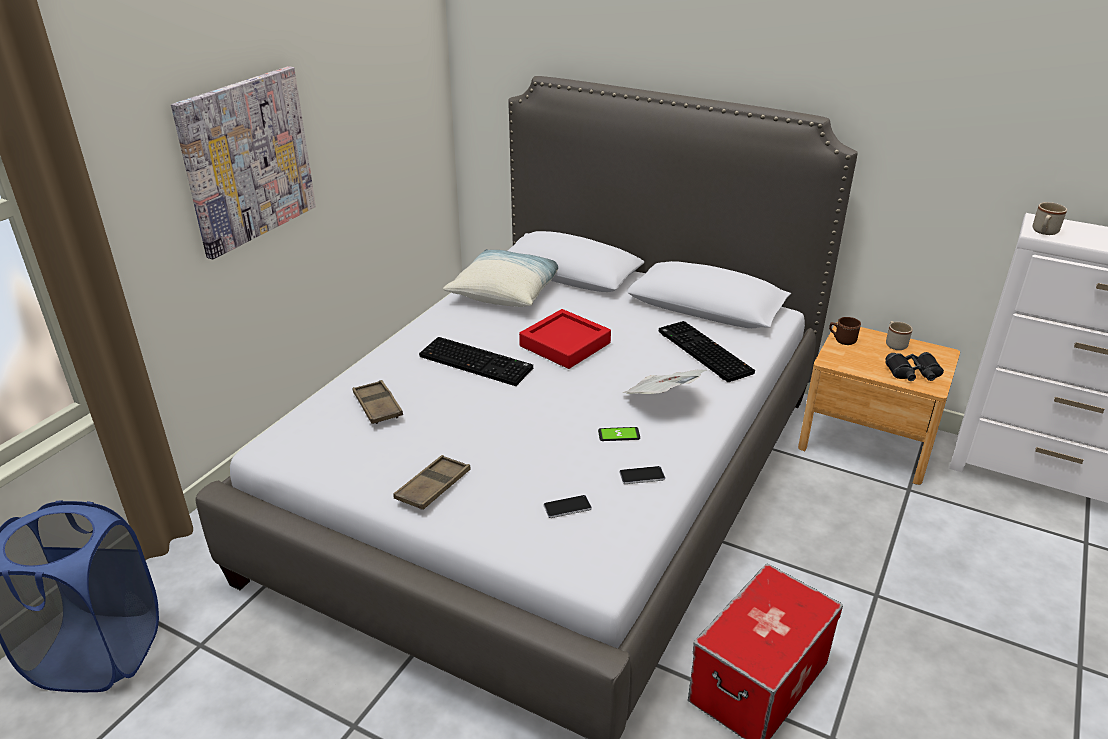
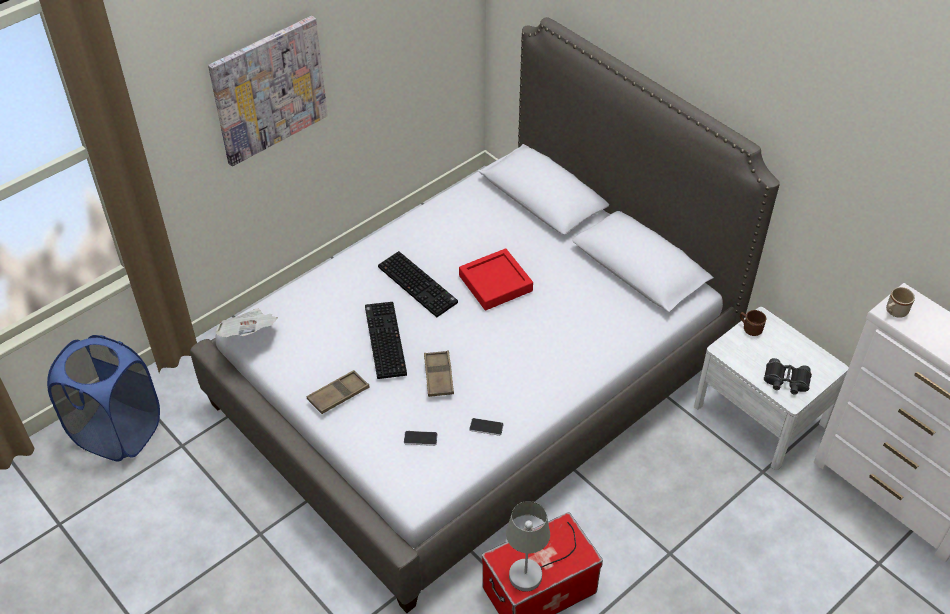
camera: 20 degrees right, 15 degrees up
(377, 406) = (327, 311): brown tray -> brown tray (438, 376)
(506, 292) = (477, 210): pillow -> none
(619, 435) = (490, 385): phone -> none
(662, 399) = (541, 360): newspaper -> newspaper (249, 334)
(702, 352) = (602, 320): keyboard -> keyboard (383, 340)
(770, 641) = (533, 570): none -> grey table lamp
(867, 441) = (760, 415): brown nightstand -> white nightstand
(894, 344) = (794, 345): beige mug -> none

